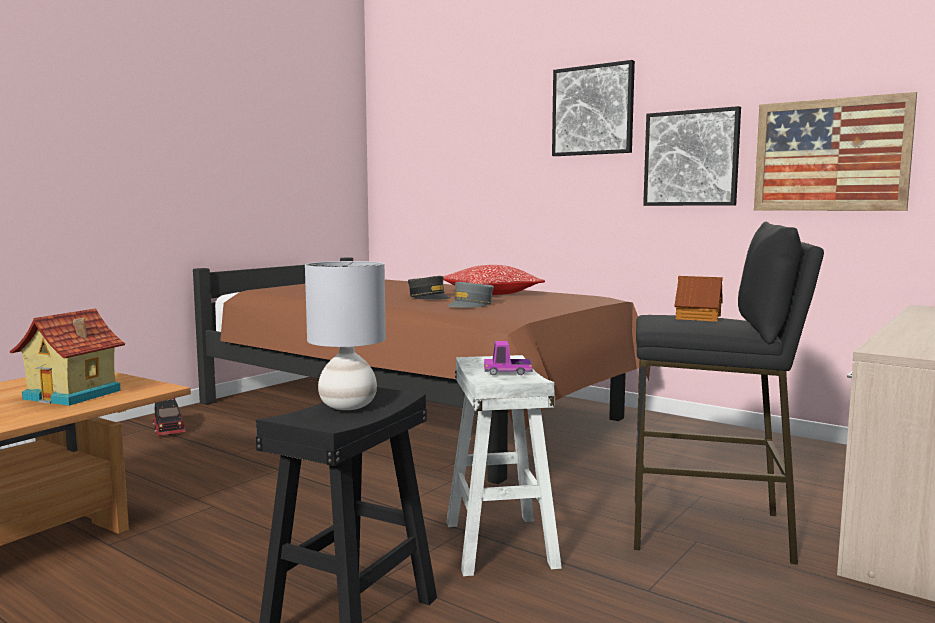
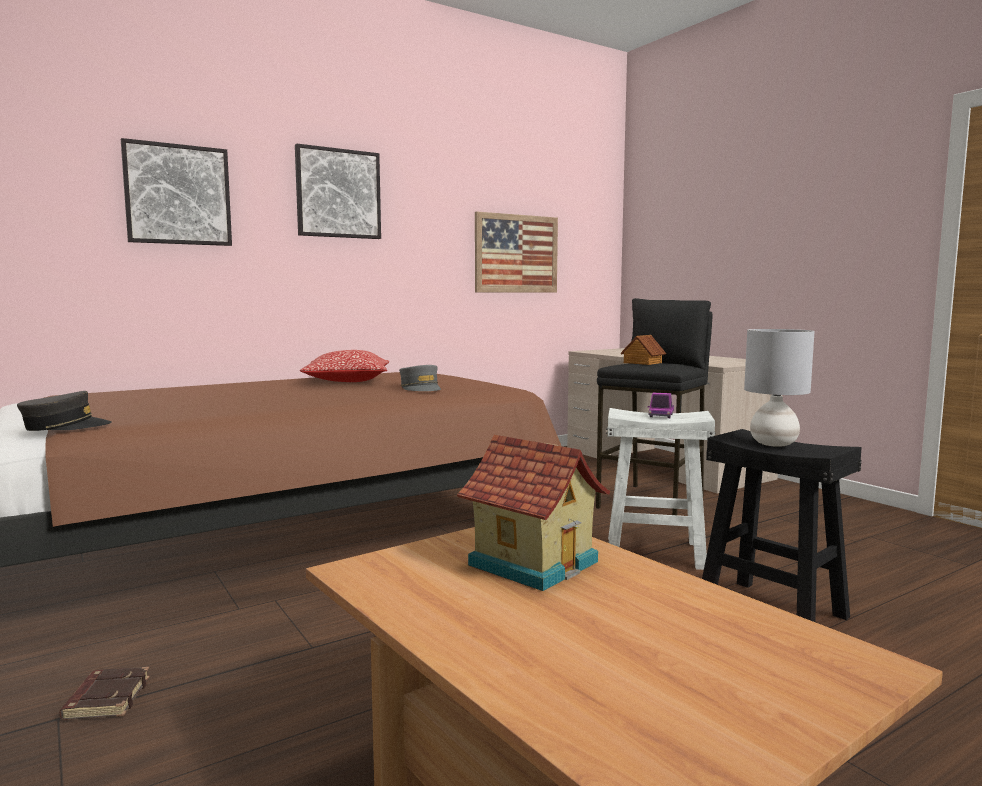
camera: 70 degrees left, 0 degrees up
(169, 430) = (106, 699): toy truck -> brown book
(429, 297) = (343, 391): grey cap -> grey cap (65, 426)
(691, 158) = (428, 248): picture -> picture (178, 195)

